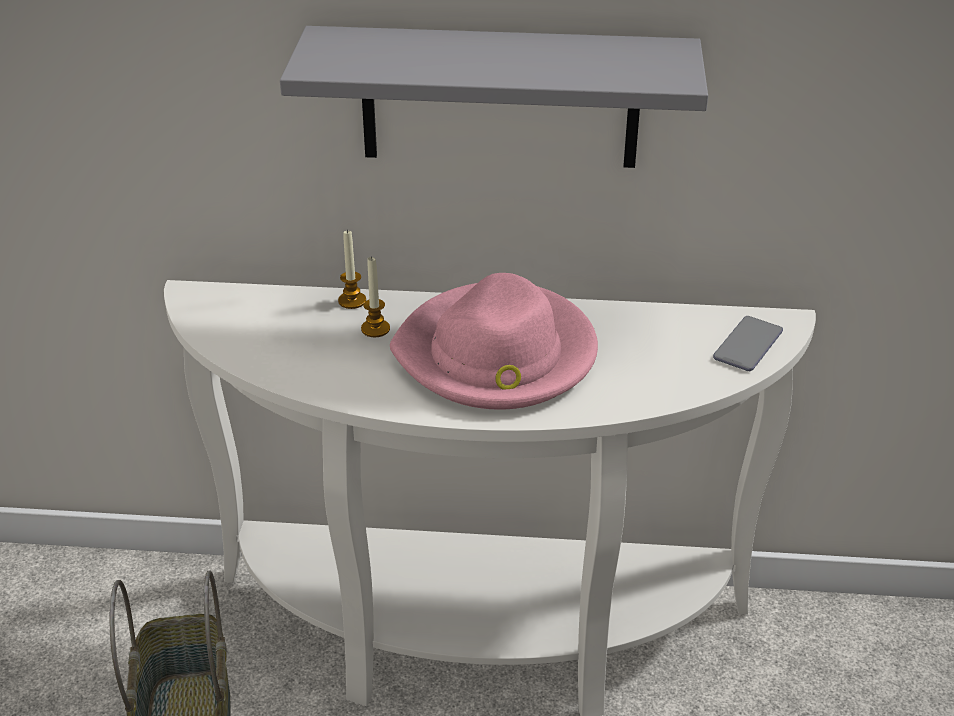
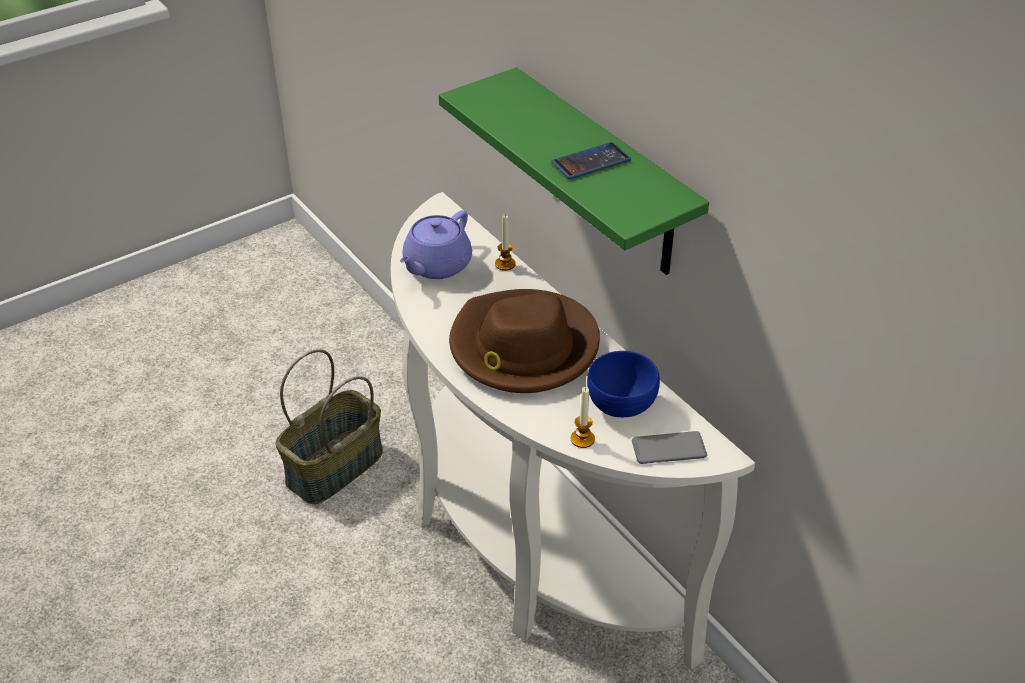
camera: 50 degrees right, 5 degrees up
(286, 344) = (436, 265): none -> purple teapot
(375, 329) = (490, 288): candle -> candle (582, 439)
(497, 355) = (523, 347): pink hat -> brown hat
(500, 98) = (602, 175): grey shelf -> green shelf
(550, 58) = (591, 162): none -> phone
(658, 340) = (622, 406): none -> blue bowl

